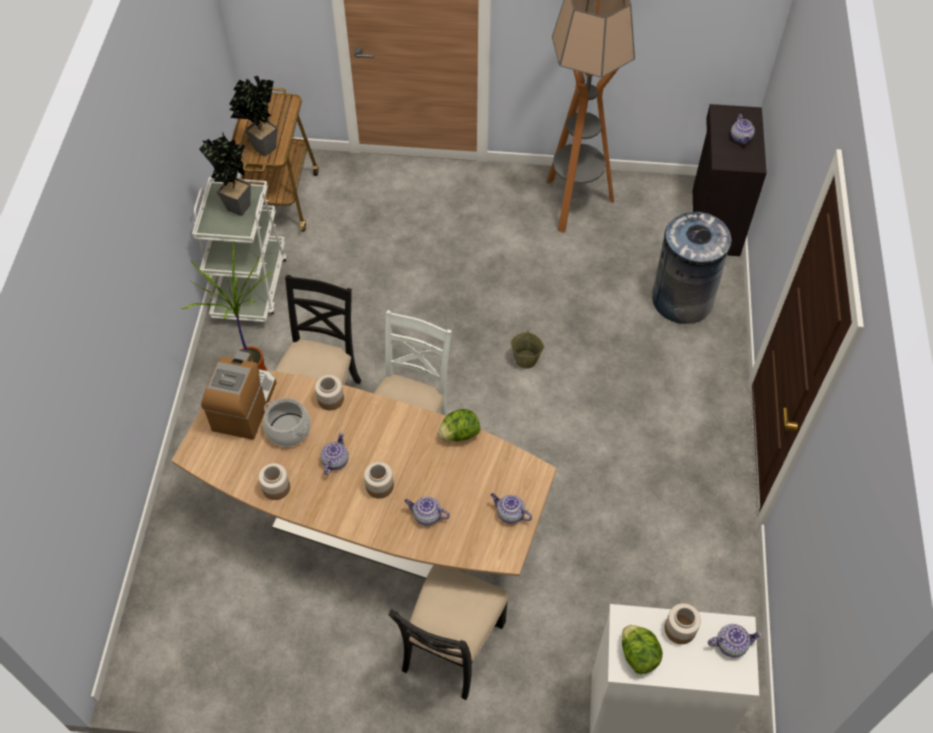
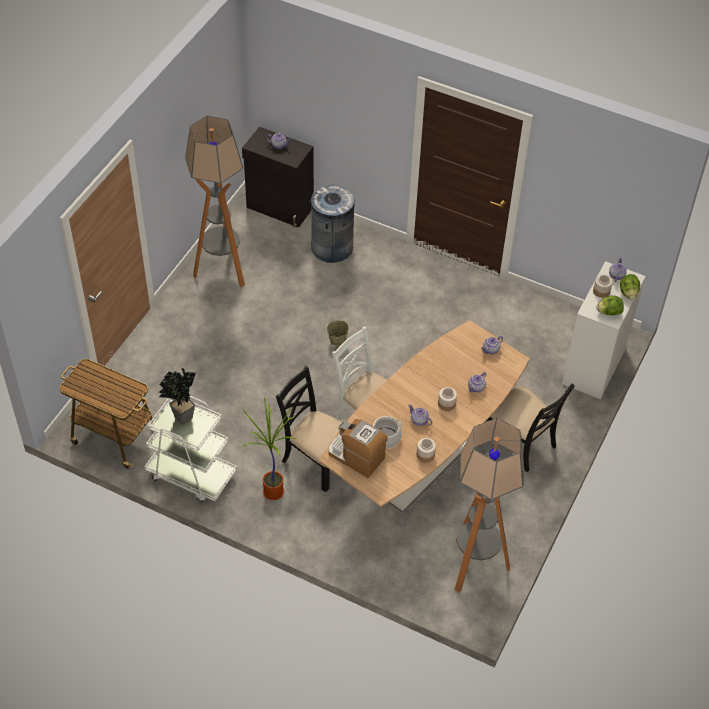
camera: 70 degrees left, 5 degrees down
(213, 648) = (474, 566): none -> floor lamp
(261, 149) = (124, 395): potted plant -> none
(330, 399) = (372, 411): jar -> none
(459, 434) = (427, 355): lettuce -> lettuce (628, 293)

